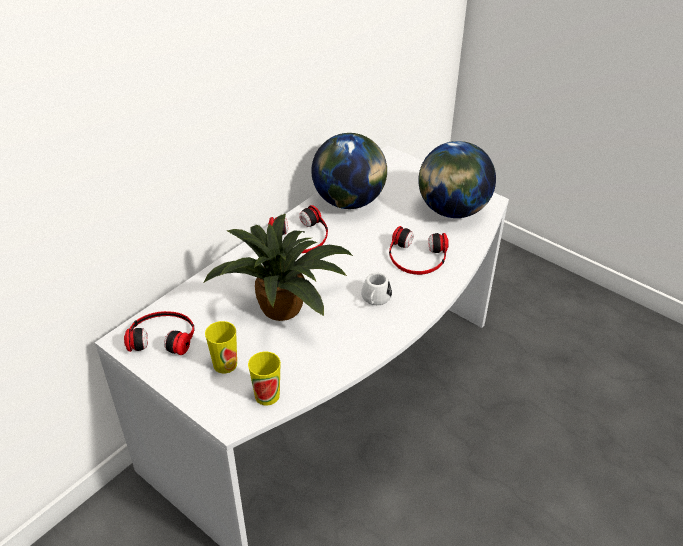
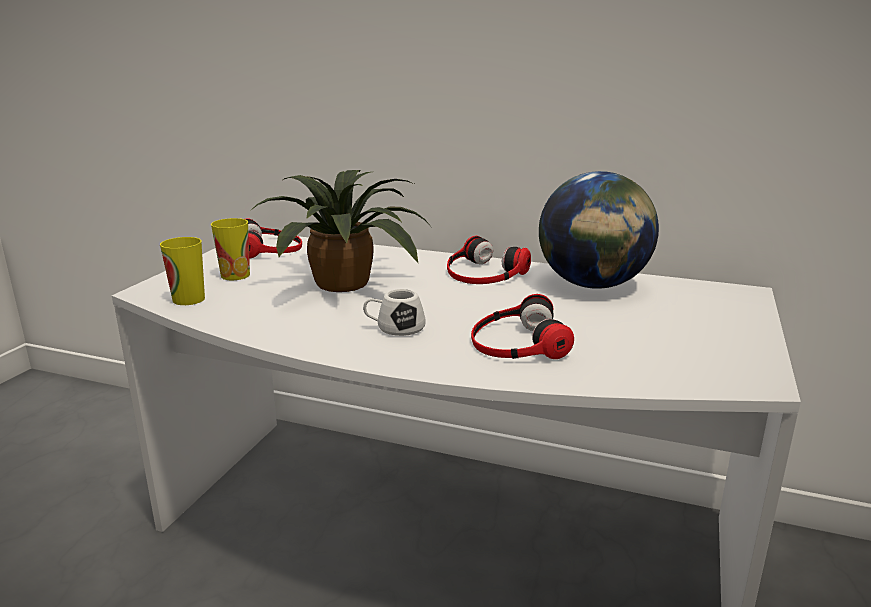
camera: 70 degrees right, 20 degrees down
(452, 210) = (677, 353): globe -> none

